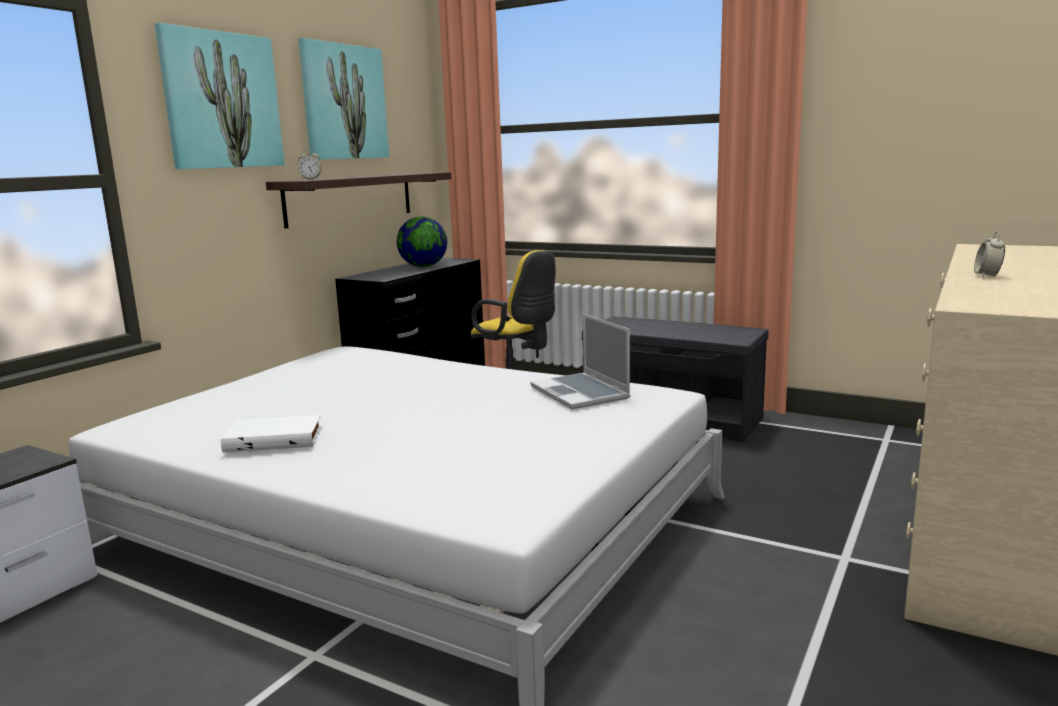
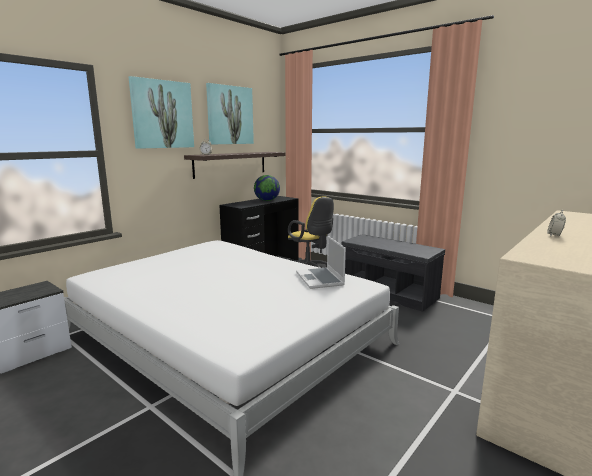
camera: 10 degrees right, 0 degrees up
(275, 438) = (153, 290): white book -> none

